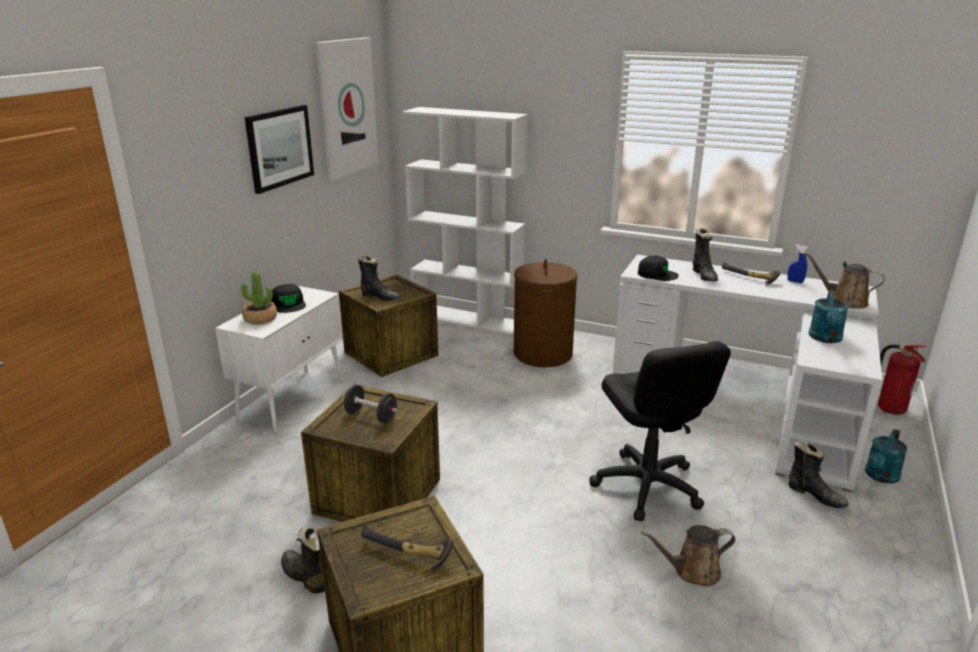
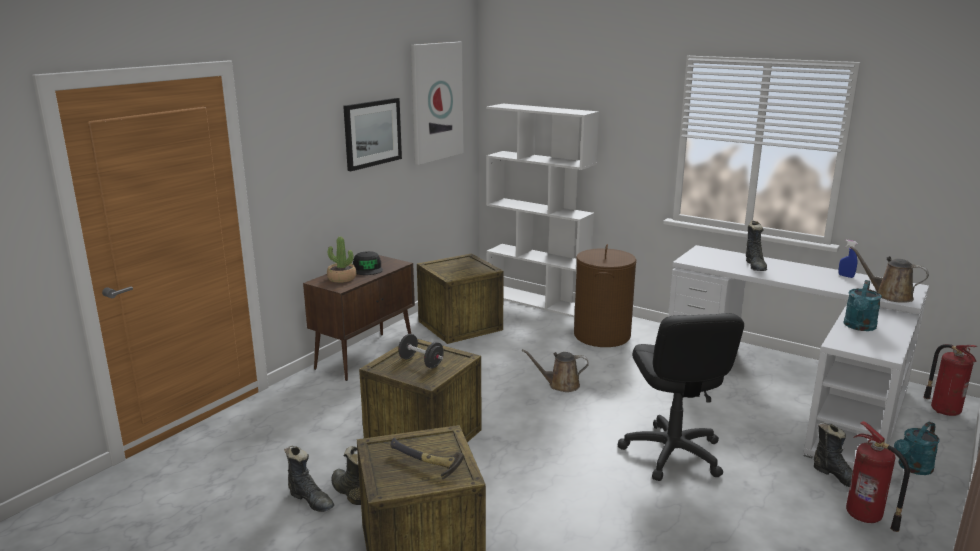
camera: 10 degrees right, 5 degrees down
(292, 399) = (365, 356): white cabinet -> brown cabinet
(380, 297) = (452, 271): black boot -> black boot (311, 500)
(657, 274) = (708, 262): black cap -> none
(692, 571) = (696, 526): brown watering can -> brown watering can (560, 385)
(748, 278) = (799, 271): hammer -> none
(853, 539) = (866, 517): none -> fire extinguisher

